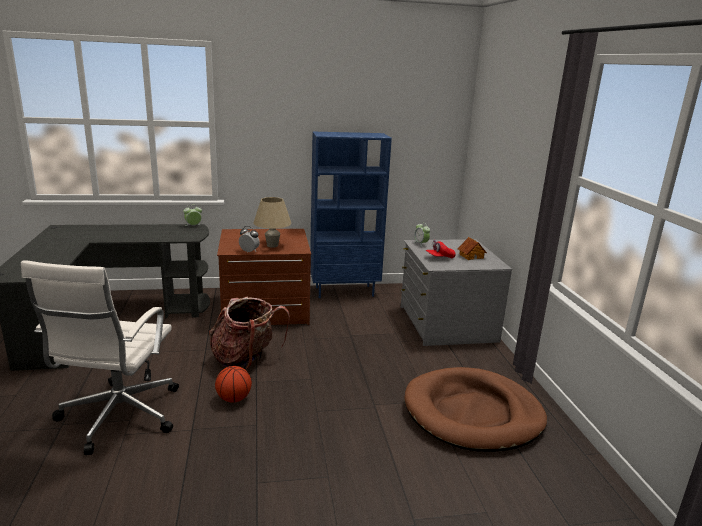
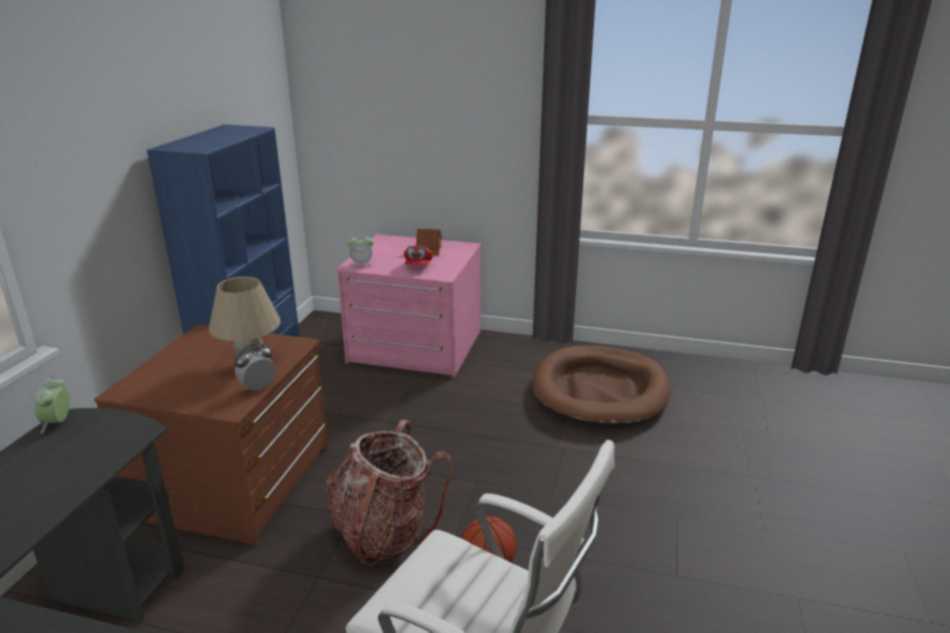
camera: 65 degrees left, 5 degrees up
(445, 323) = (414, 347): grey dresser -> pink dresser

